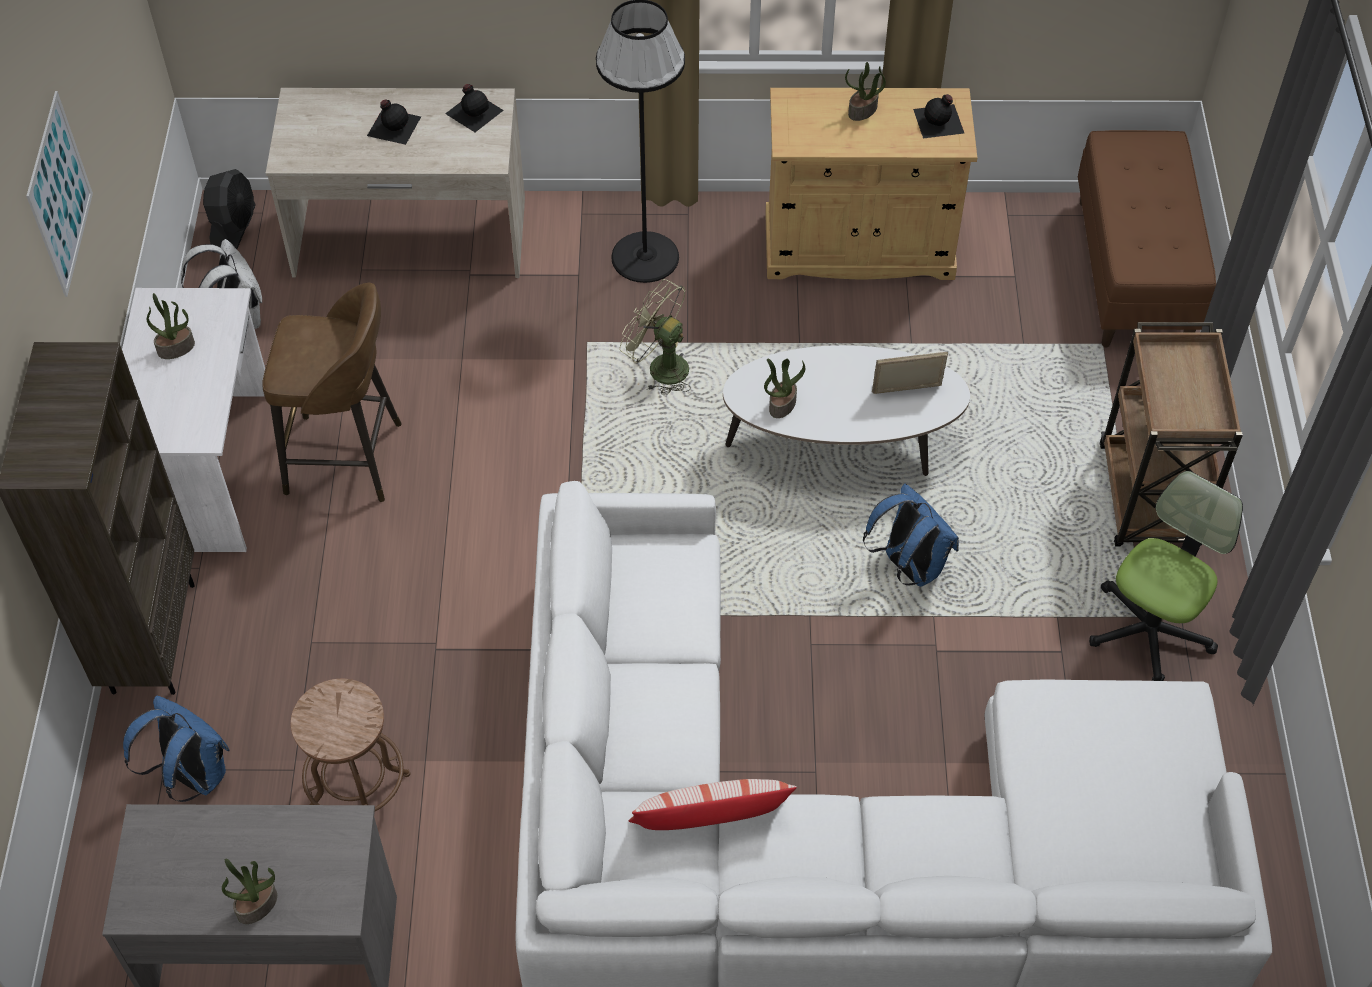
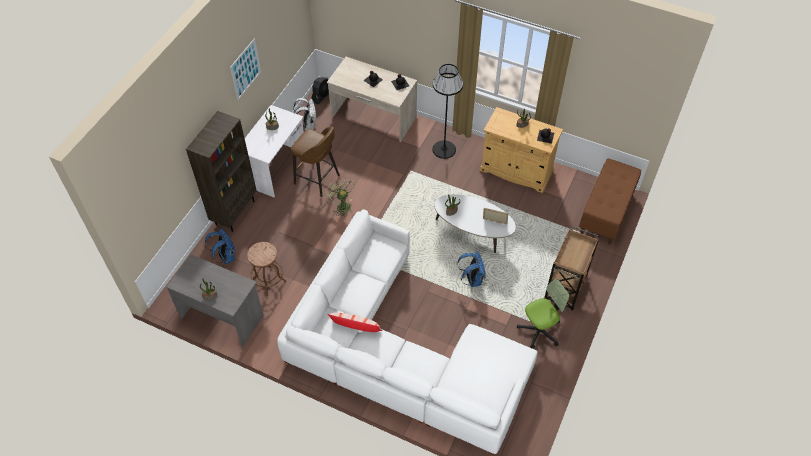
camera: 25 degrees right, 0 degrees up
(660, 367) = (429, 186): green fan -> green fan (341, 205)

